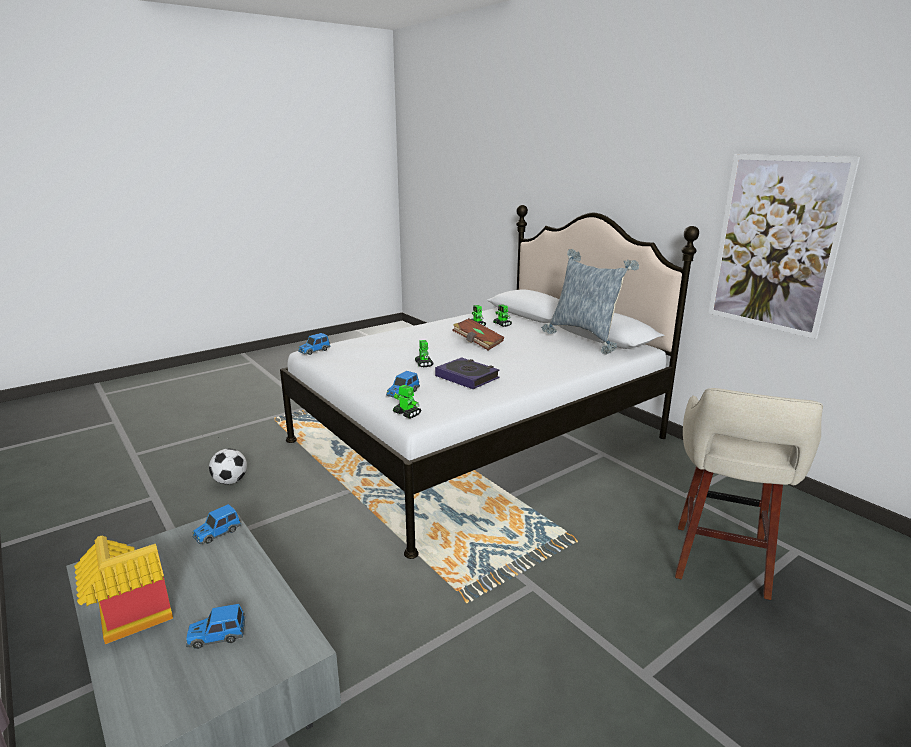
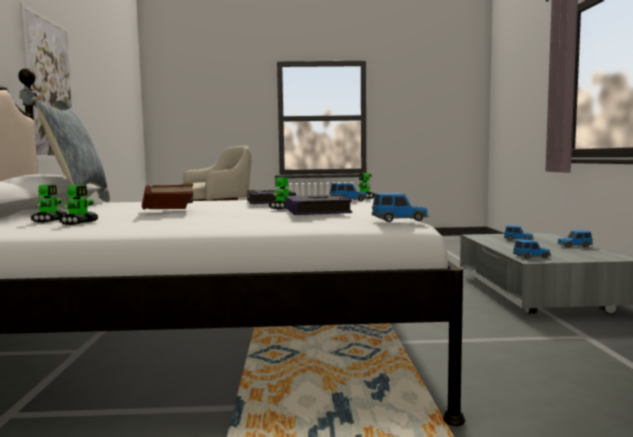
camera: 145 degrees left, 15 degrees down
(126, 619) = (574, 246): toy house -> toy car
(230, 481) = (558, 385): football -> none
(375, 352) = (317, 211): none -> book

